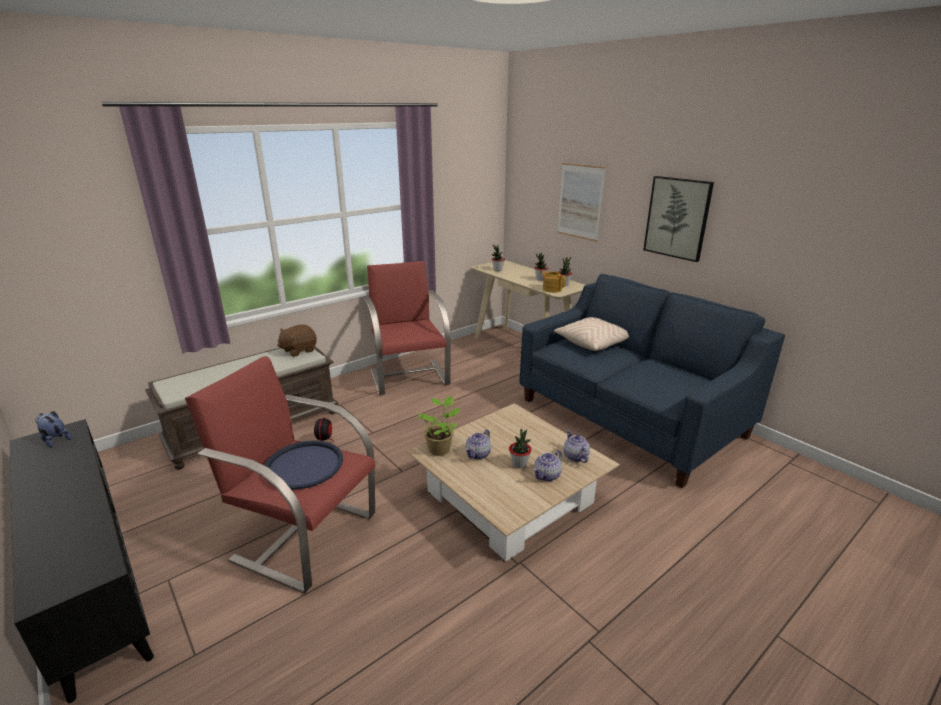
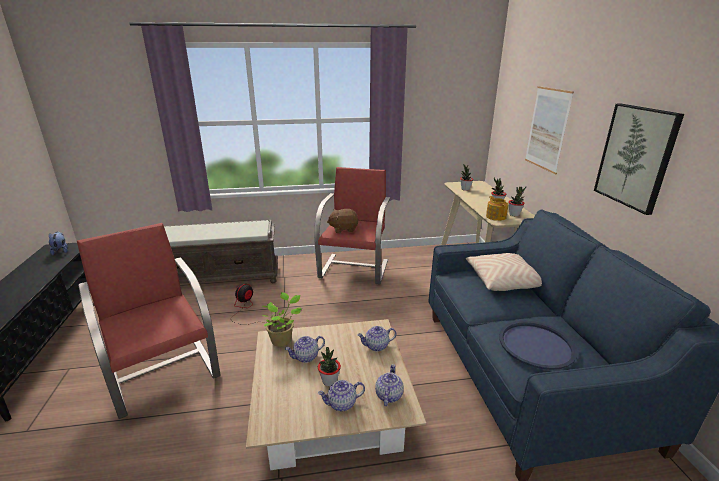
camera: 30 degrees right, 0 degrees up
(298, 350) = (256, 226): brown plush toy -> brown plush toy (343, 229)
(304, 465) = (154, 317): blue tray -> blue tray (536, 345)
(528, 426) = (376, 346): none -> teapot

